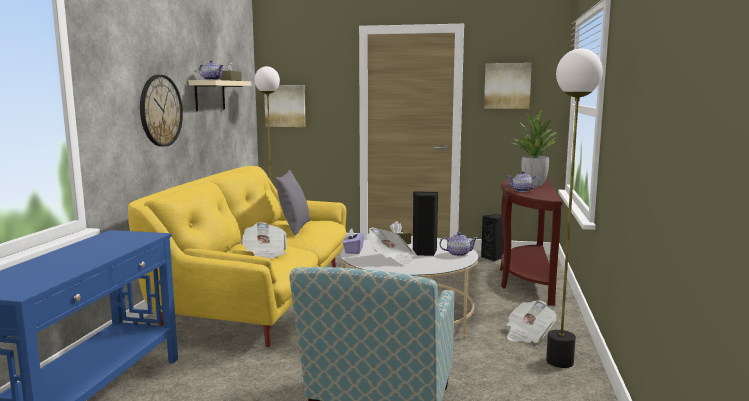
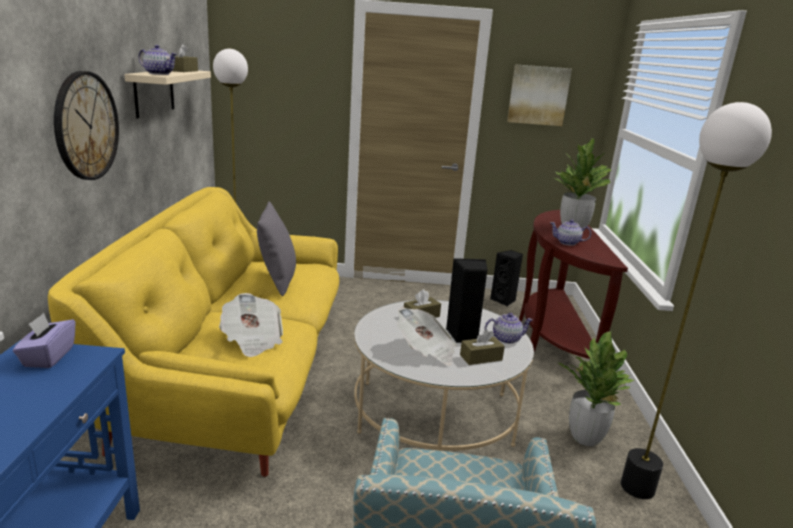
camera: 10 degrees left, 10 degrees up
(285, 106) = (251, 100): picture -> none
(353, 251) = (371, 333): purple tissue box -> purple tissue box (48, 356)
(432, 262) = (481, 357): none -> brown tissue box
(528, 334) = (585, 437): newspaper -> potted plant

